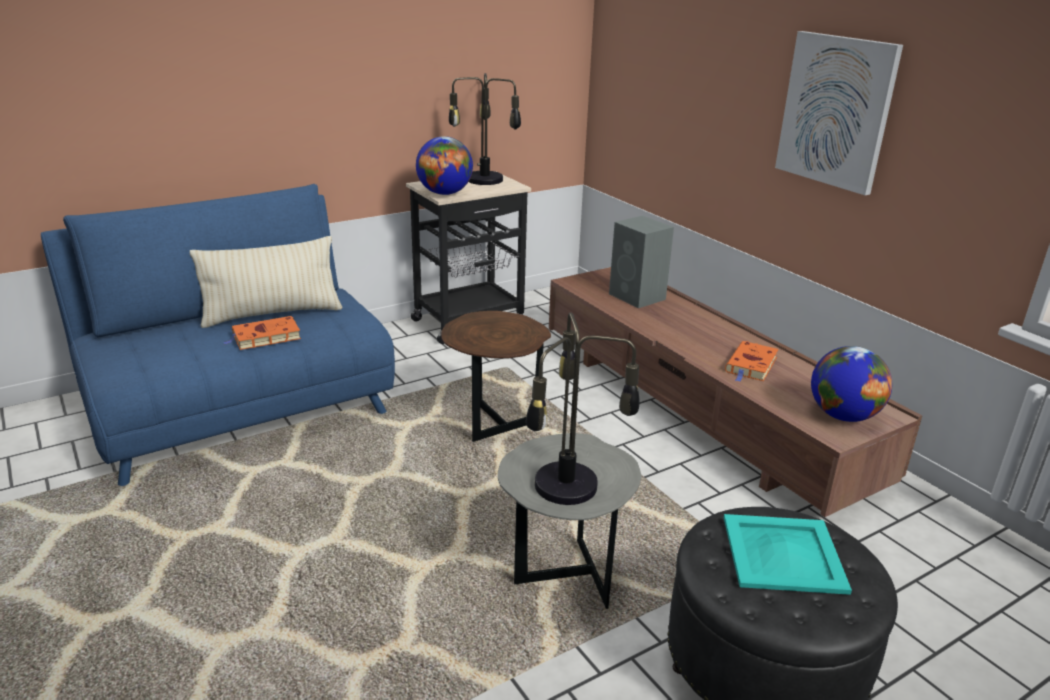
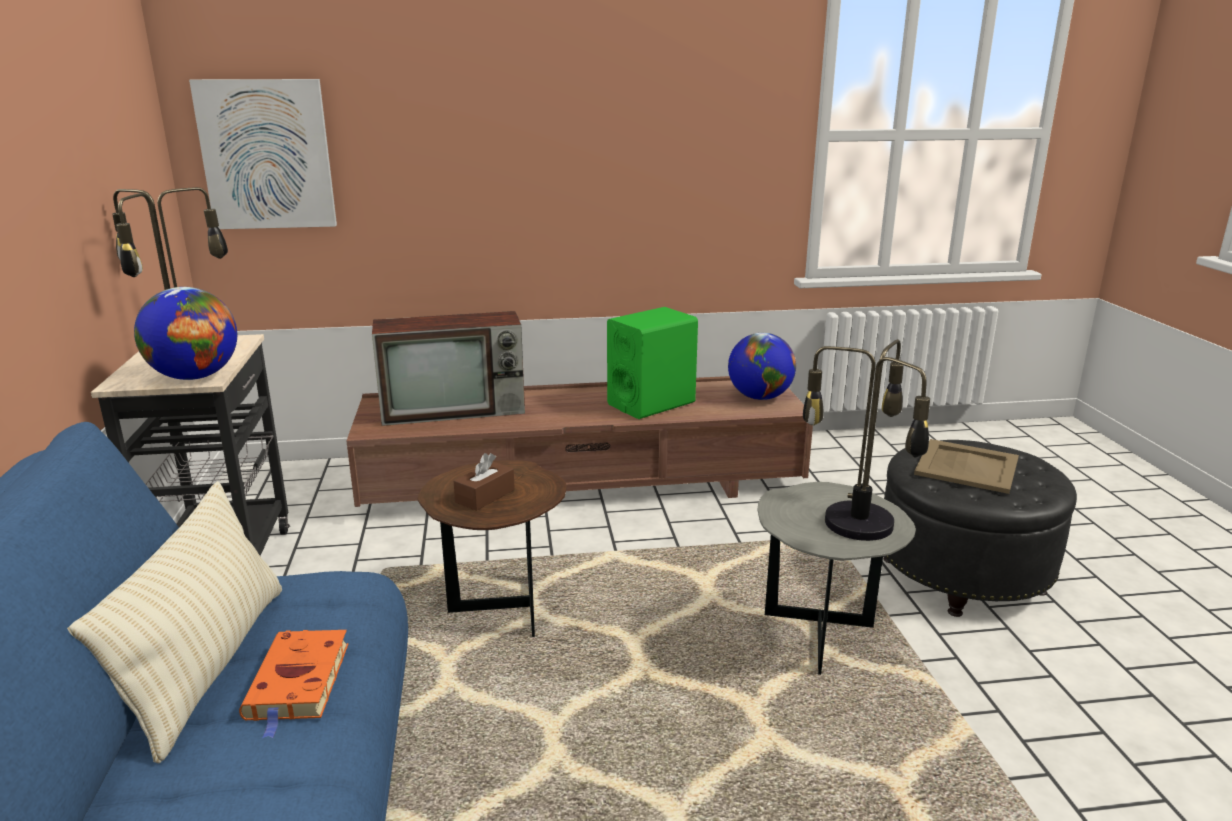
camera: 65 degrees left, 5 degrees down
(484, 331) = (485, 496): none -> brown tissue box
(638, 297) = (456, 409): grey speaker -> television
(751, 366) = (651, 403): orange book -> green speaker
(782, 554) = (967, 467): turquoise tray -> beige tray
(836, 111) = (599, 148): picture -> picture (267, 155)

